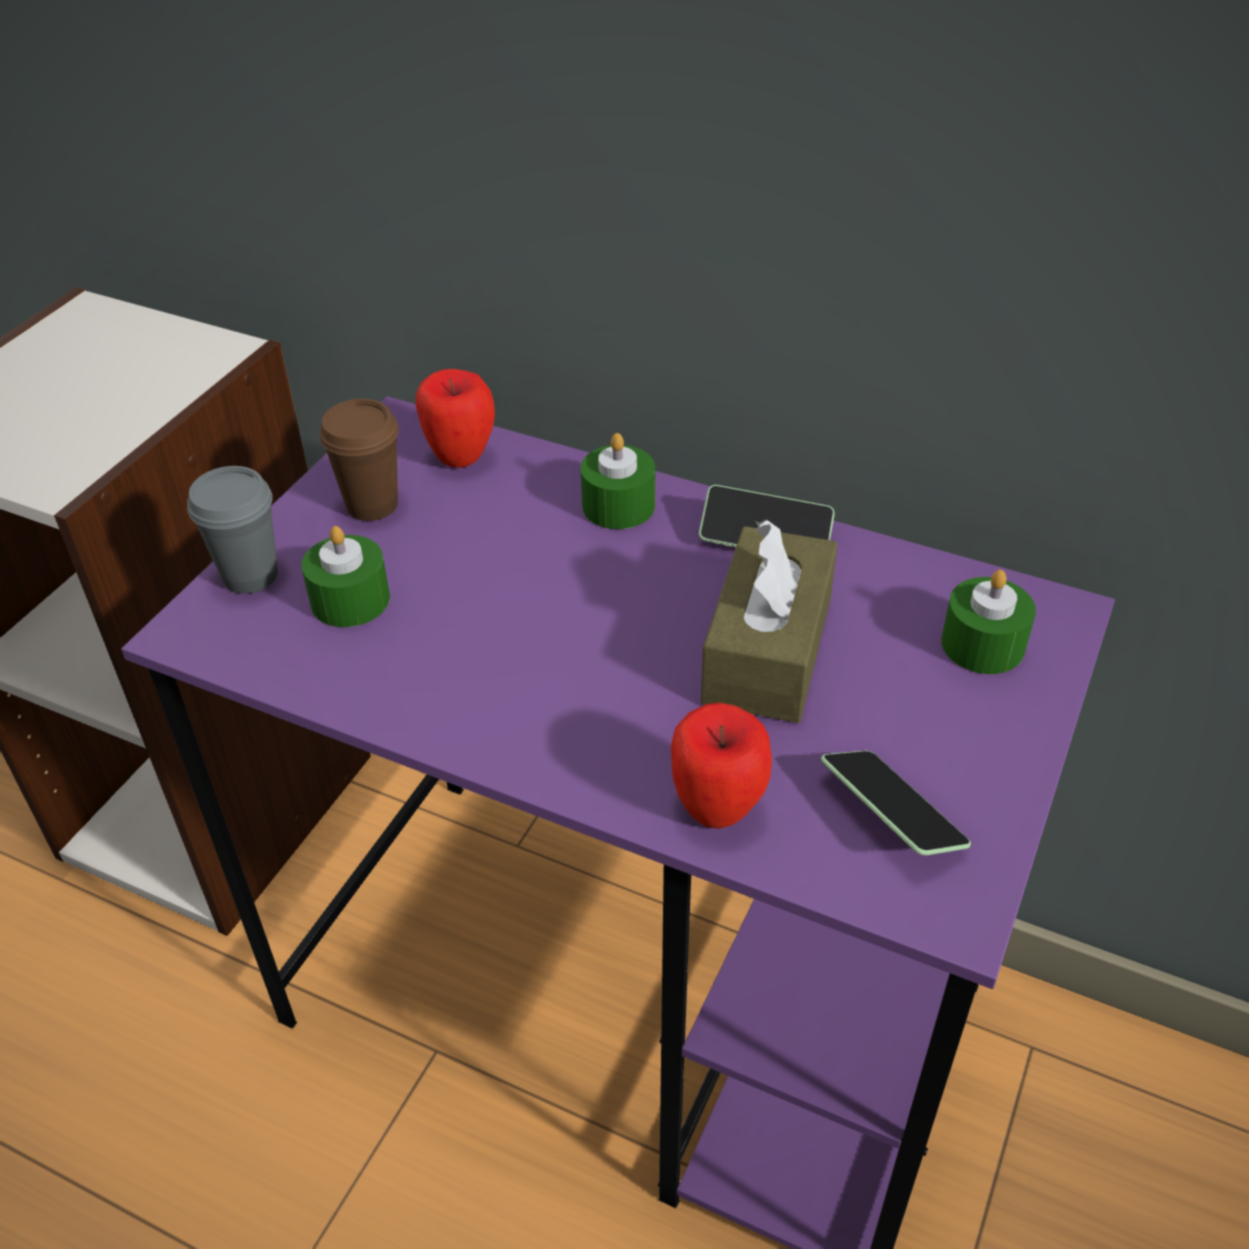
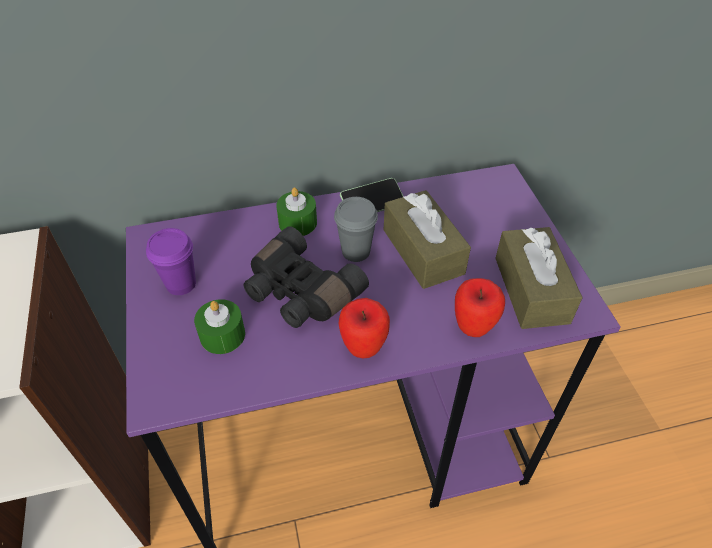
camera: 40 degrees left, 5 degrees up
(250, 575) = (156, 354): grey cup -> grey cup (355, 251)
(372, 505) = (181, 284): brown cup -> purple cup
(460, 457) = (199, 238): apple -> apple (363, 347)
(510, 603) = (299, 293): none -> black binoculars
(890, 815) = (531, 290): phone -> brown tissue box
(982, 644) = (492, 205): green candle -> none

